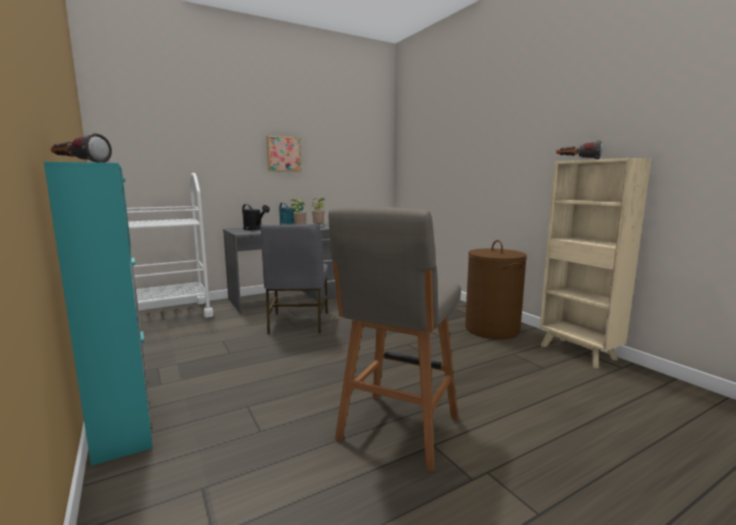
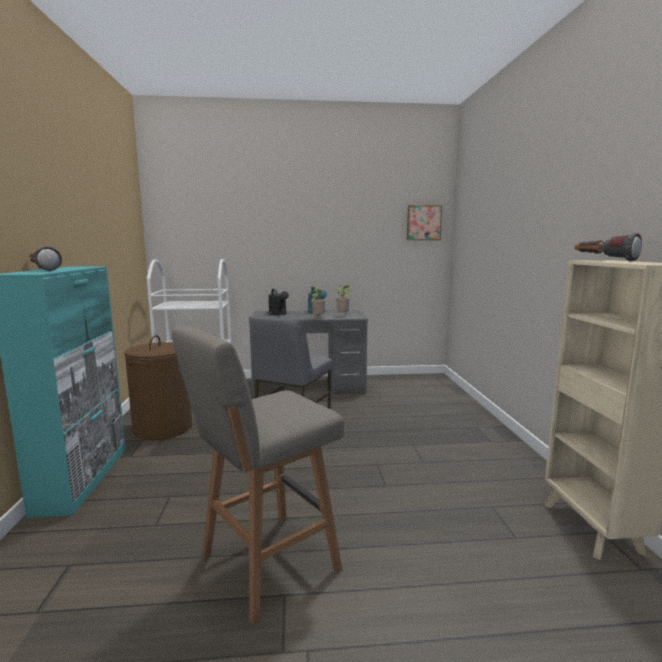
camera: 25 degrees right, 0 degrees up
(283, 154) = (318, 237): picture -> picture (423, 222)
(491, 329) = (498, 466): brown laundry basket -> brown laundry basket (163, 428)

